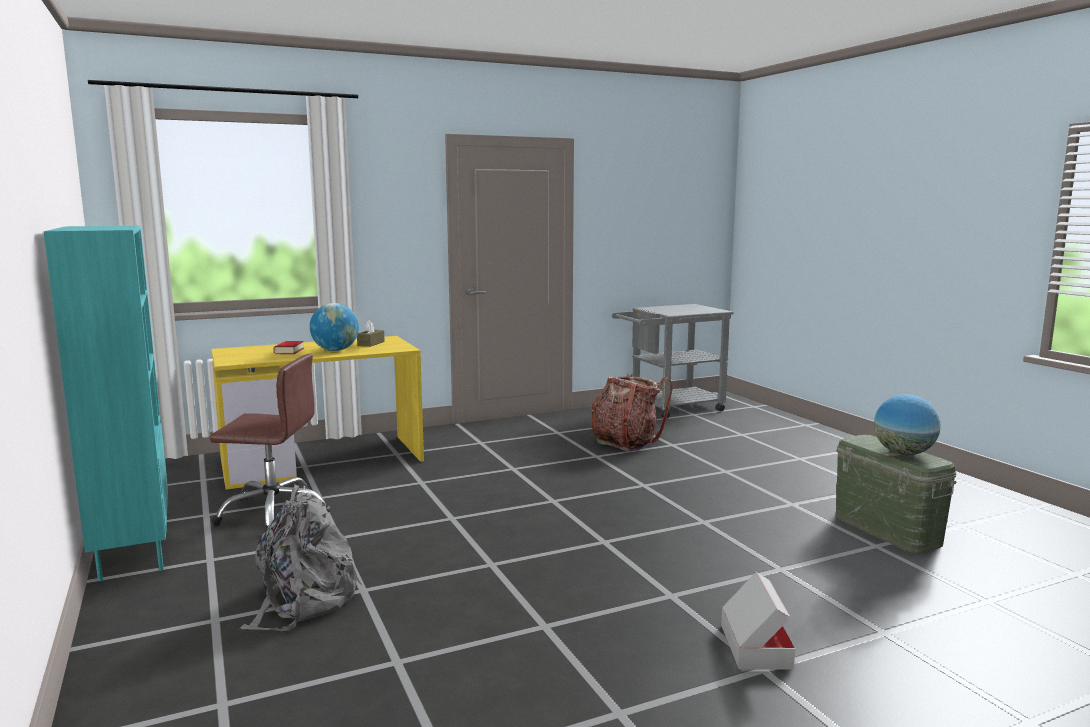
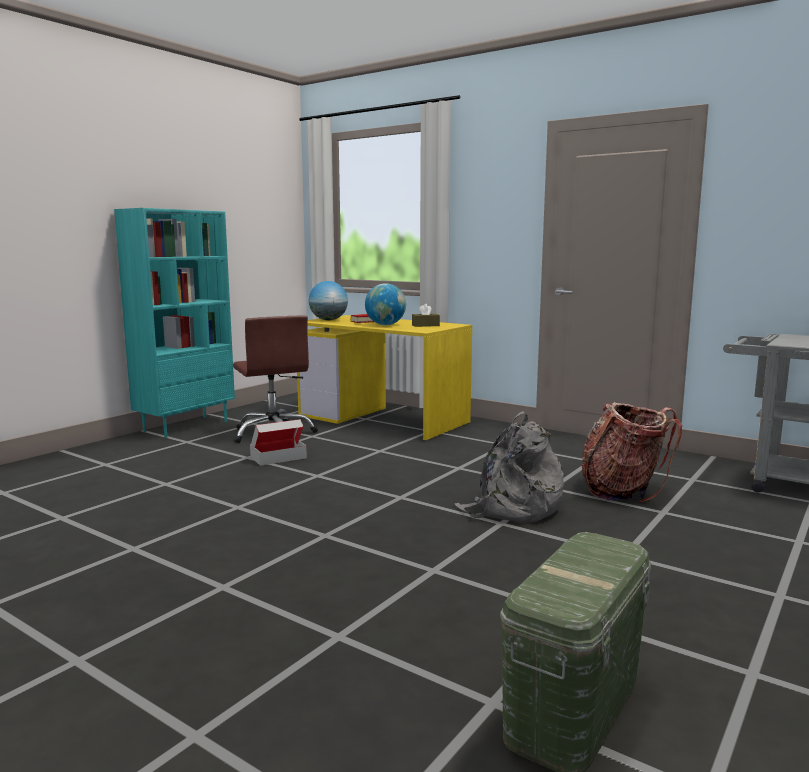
camera: 60 degrees right, 0 degrees up
(303, 600) = (141, 474): grey backpack -> grey backpack (513, 508)
(755, 646) = (127, 649): cardboard box -> cardboard box (278, 457)
(903, 453) = (572, 578): globe -> globe (328, 320)

